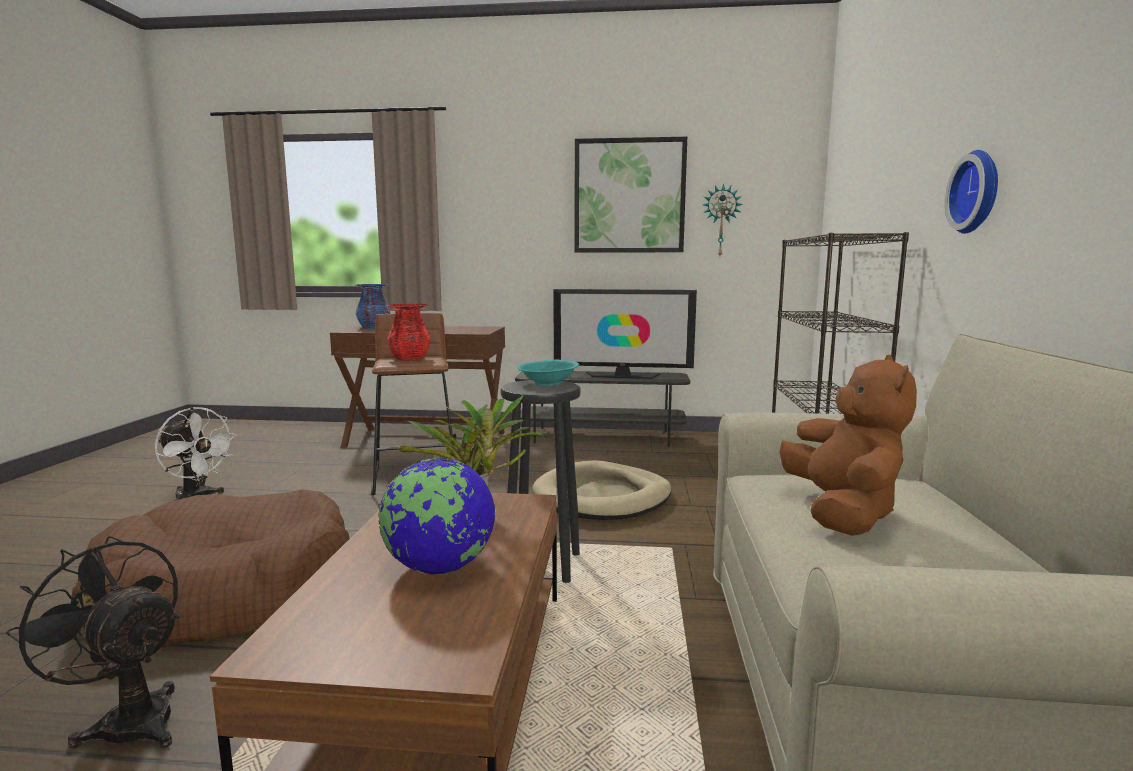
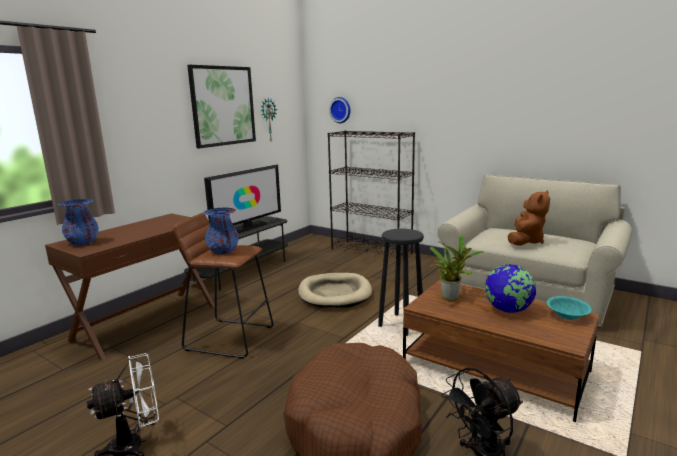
camera: 60 degrees left, 5 degrees up
(410, 359) = (223, 251): red vase -> blue vase
(548, 383) = (397, 231): turquoise bowl -> turquoise bowl (567, 316)
(841, 513) = (525, 241): brown plush toy -> brown plush toy turned 90 degrees clockwise
(978, 192) = (459, 120): wall clock -> wall clock (341, 110)

